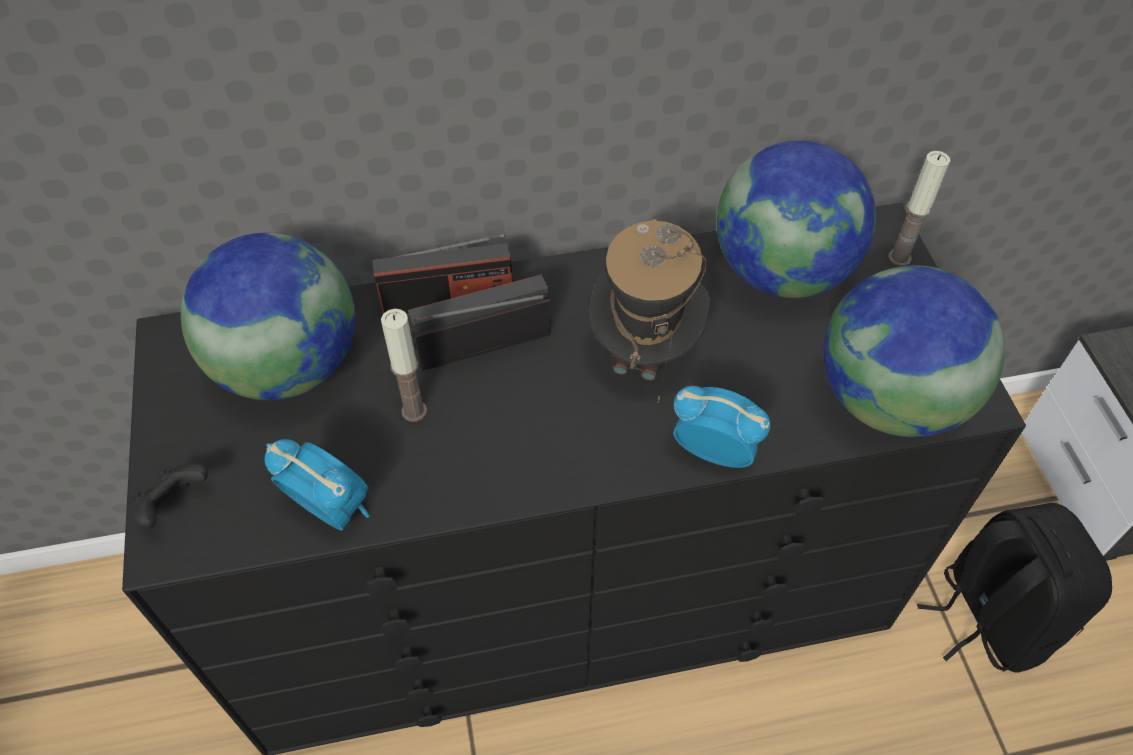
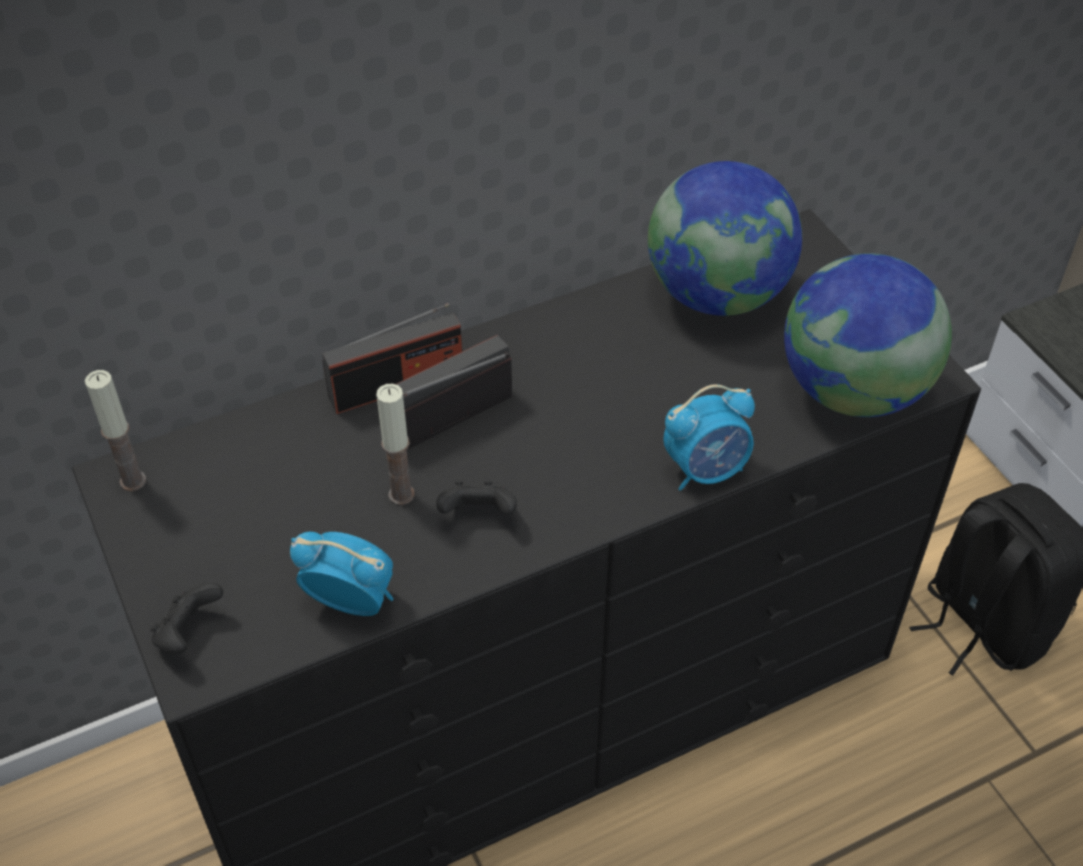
camera: 15 degrees left, 5 degrees down
(288, 366) = (255, 479): globe -> none
(478, 448) = (478, 515): none -> black game controller
(644, 352) = (609, 394): hat -> none
(714, 451) = (706, 470): alarm clock -> alarm clock turned 150 degrees clockwise
(899, 257) = (824, 260): candle -> candle (133, 481)

